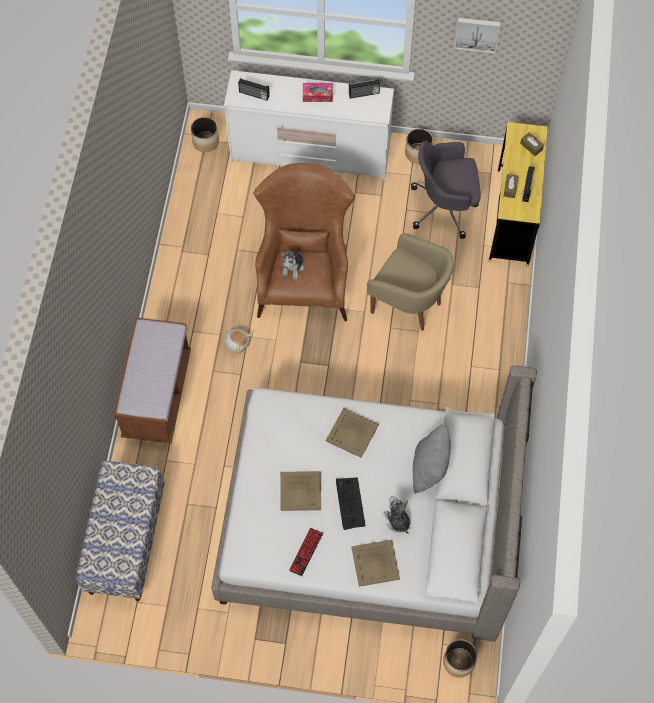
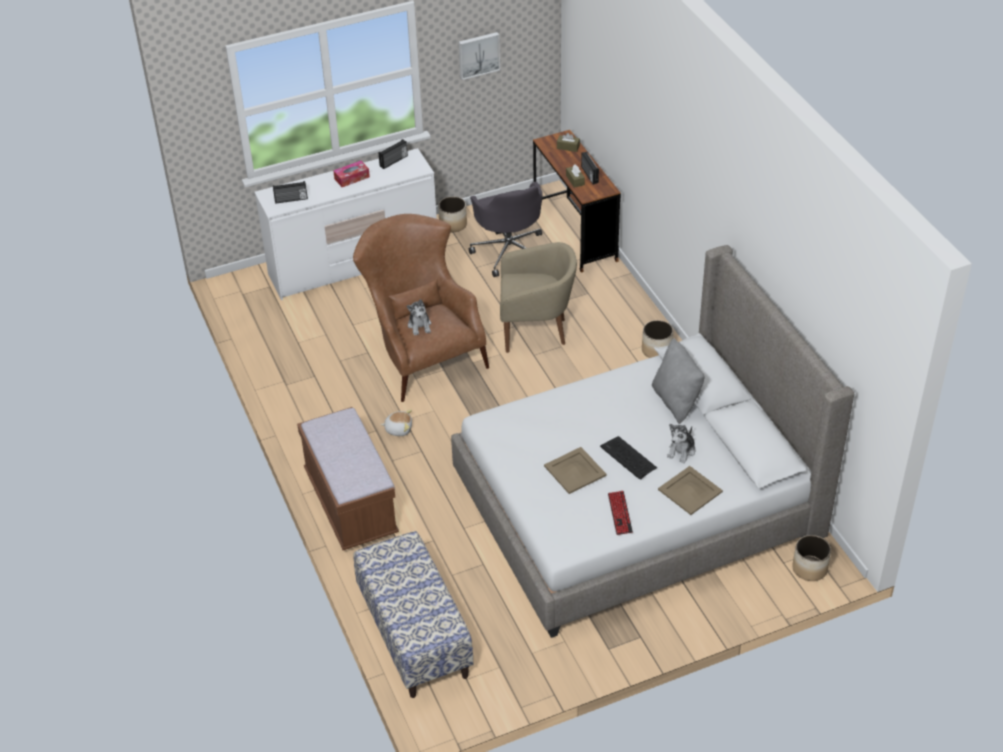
camera: 30 degrees left, 20 degrees down
(205, 141) = (243, 295): planter -> planter (656, 350)
(352, 433) = (585, 407): beige tray -> none
(397, 520) = (681, 451): plush toy -> plush toy turned 90 degrees counterclockwise
(445, 207) = (509, 251): grey office chair -> grey office chair turned 75 degrees counterclockwise
(512, 217) = (575, 234): yellow desk -> brown desk

